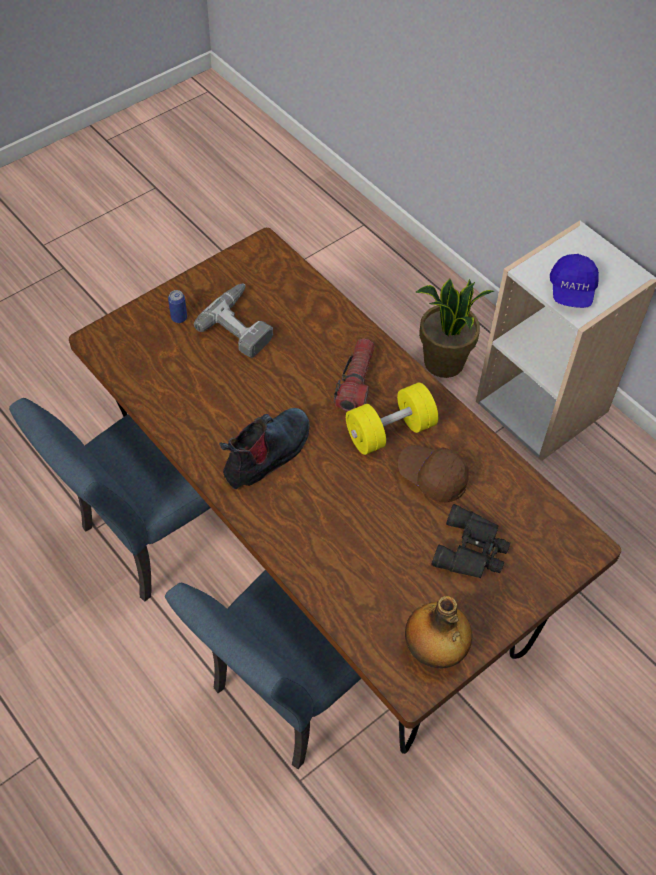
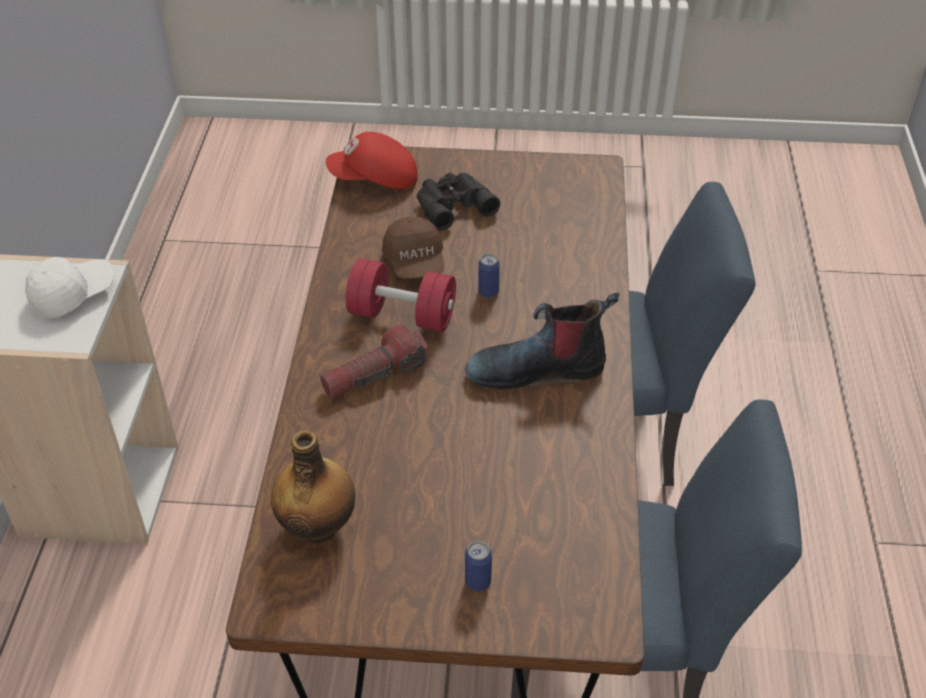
camera: 135 degrees left, 10 degrees down
(242, 324) = (414, 517): power drill -> none
(359, 490) = (488, 292): none -> can
(390, 431) = (402, 315): yellow dumbbell -> red dumbbell
(434, 651) = (558, 175): bottle -> bottle (318, 526)
(444, 363) = (113, 610): potted plant -> none
(553, 530) = (375, 180): none -> red cap
(572, 291) = (72, 295): blue cap -> white cap

